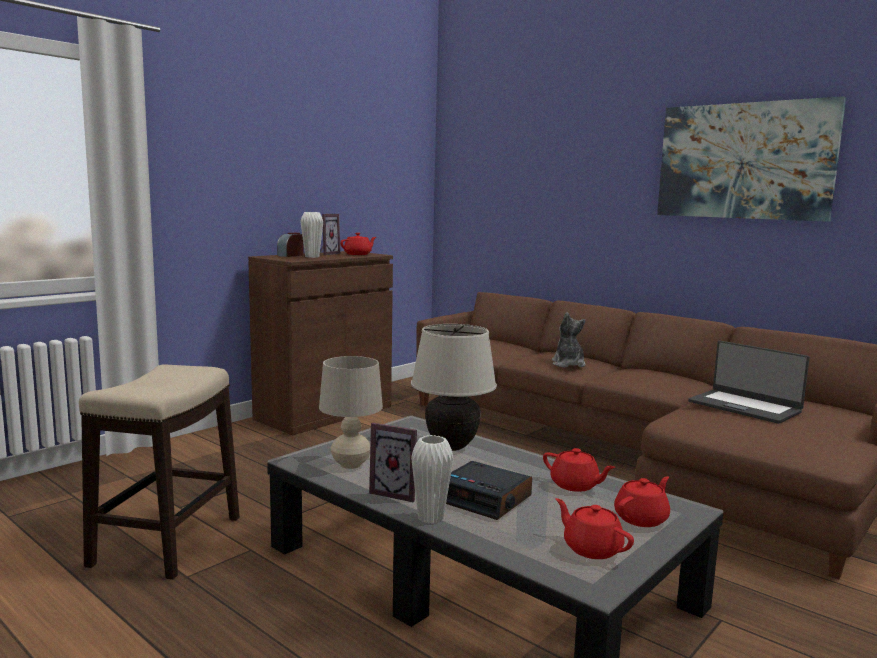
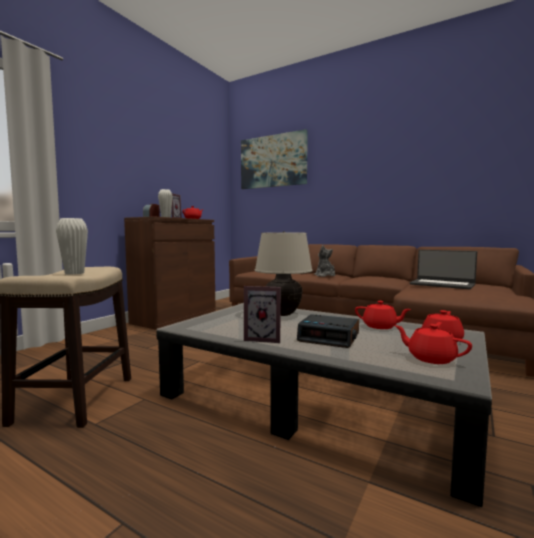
camera: 10 degrees left, 5 degrees down
(350, 464) = (220, 326): beige table lamp -> none
(430, 518) = (299, 350): white vase -> white vase (74, 273)
(744, 161) = (412, 157): picture -> picture (273, 161)

